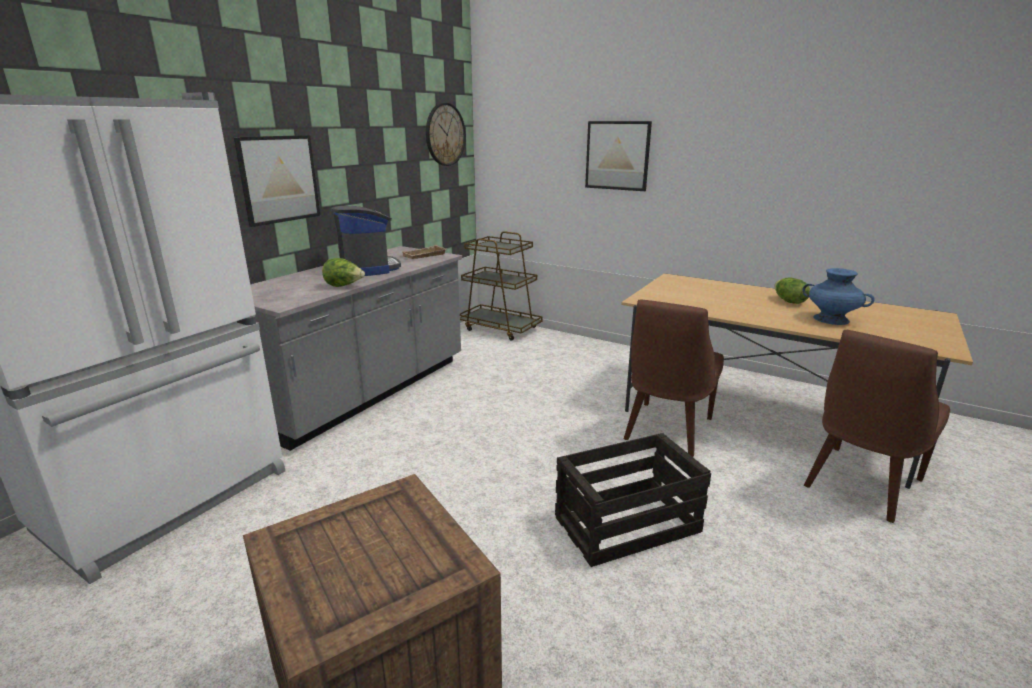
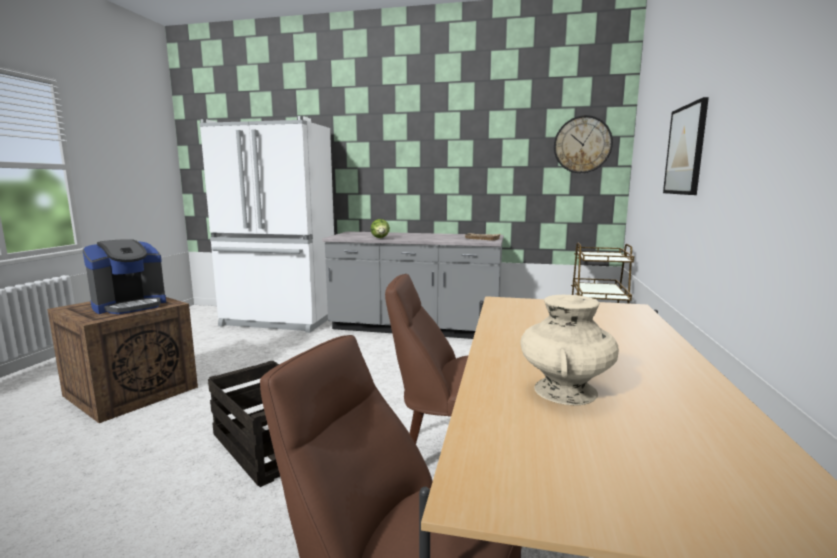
camera: 70 degrees right, 10 degrees down
(279, 179) = (402, 172): picture -> none
(369, 268) = (428, 237): coffee machine -> coffee machine (130, 305)
(788, 301) = (631, 365): lettuce -> none
(831, 319) = (565, 391): blue vase -> beige vase

